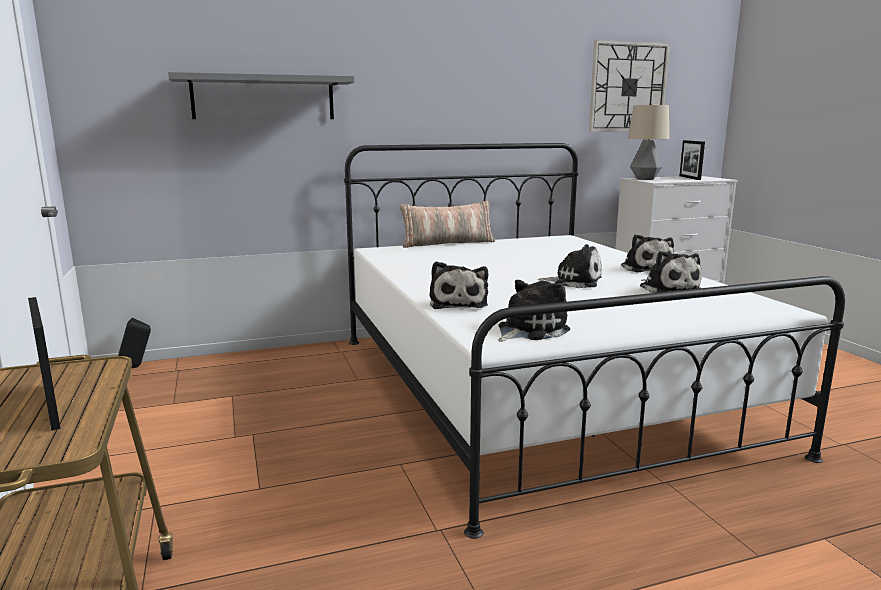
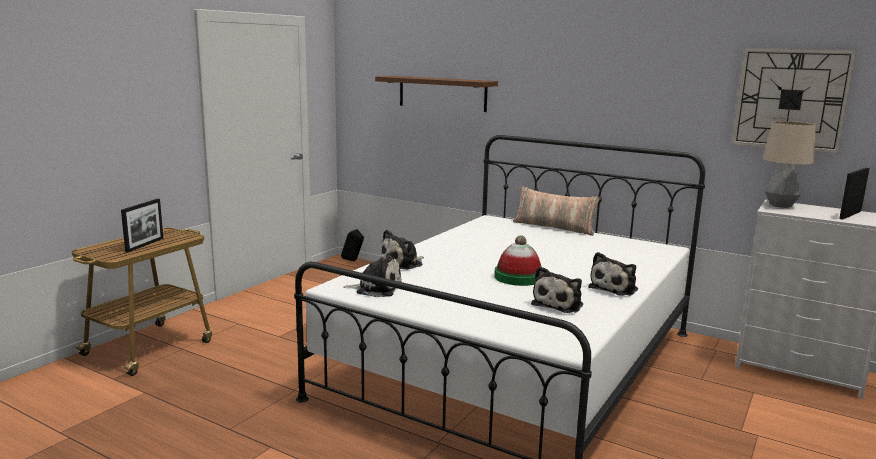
camera: 50 degrees right, 0 degrees up
(263, 98) = (442, 93): grey shelf -> brown shelf
(574, 281) = (518, 277): plush toy -> hat

